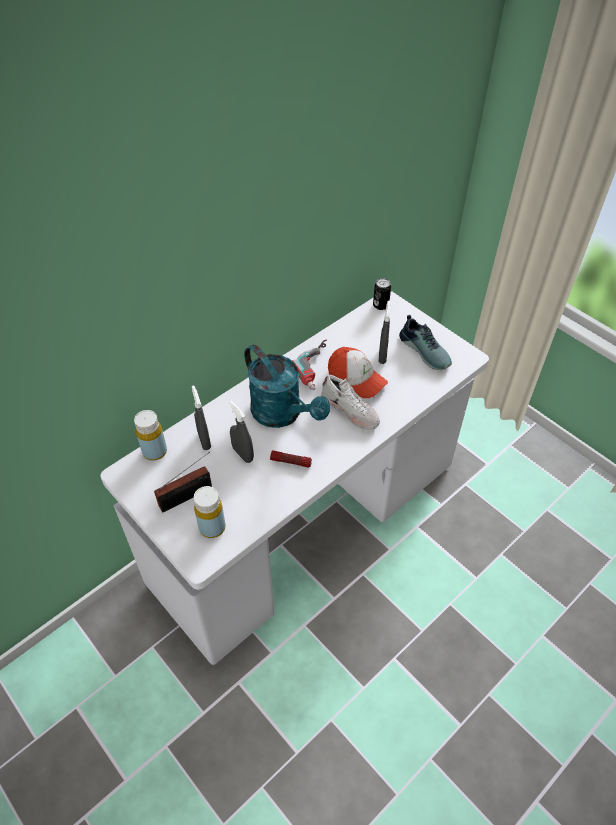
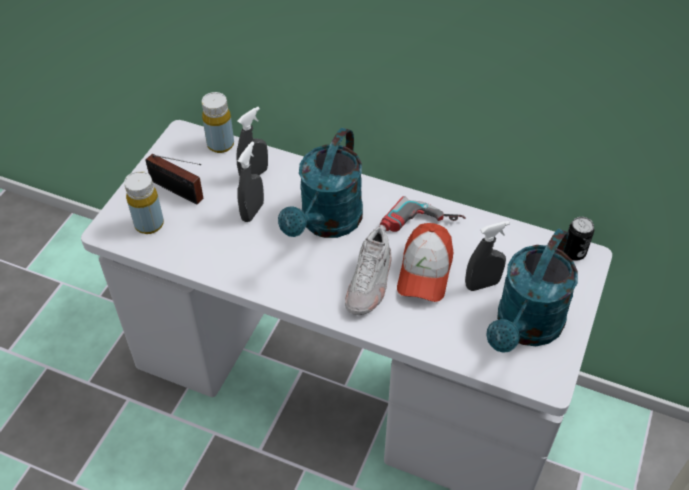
camera: 65 degrees right, 0 degrees up
(291, 462) = (263, 255): flashlight -> none
(426, 351) = (525, 328): shoe -> turquoise watering can

